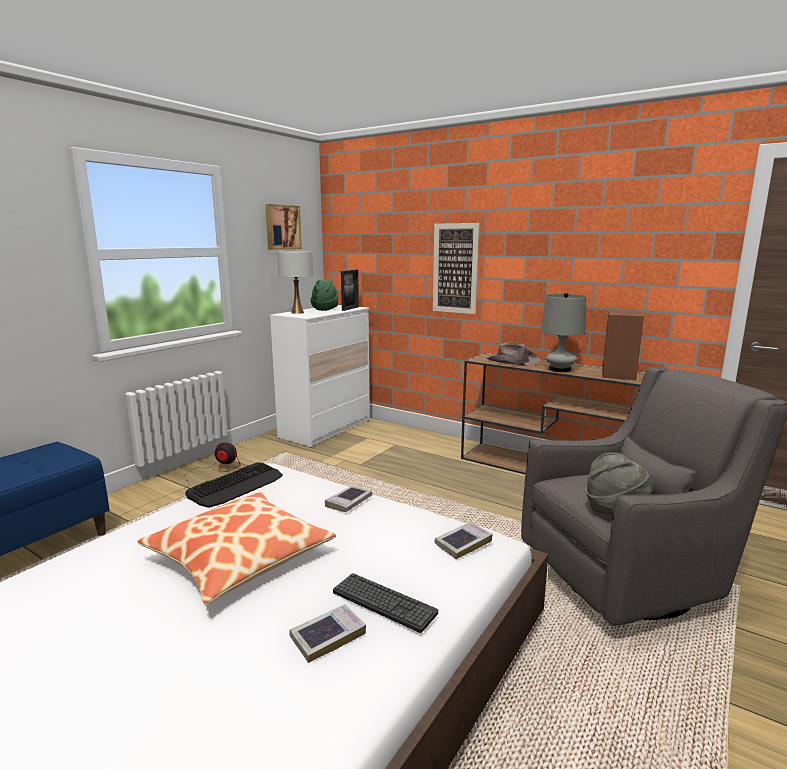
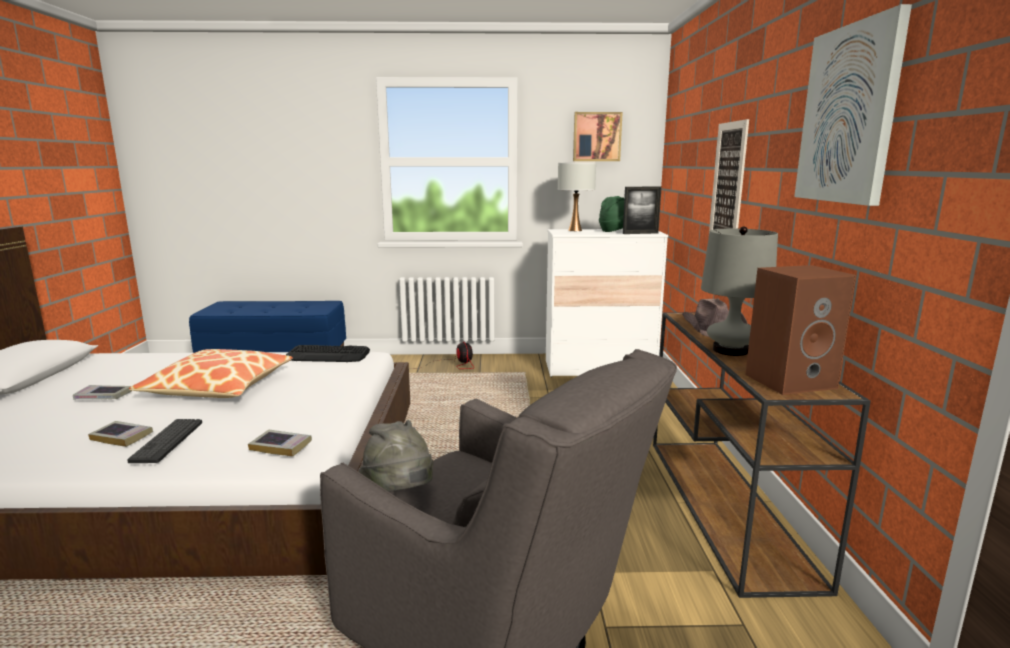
camera: 55 degrees right, 0 degrees up
(349, 502) = (332, 391): book -> book (103, 396)
(599, 227) = (849, 115): none -> picture

